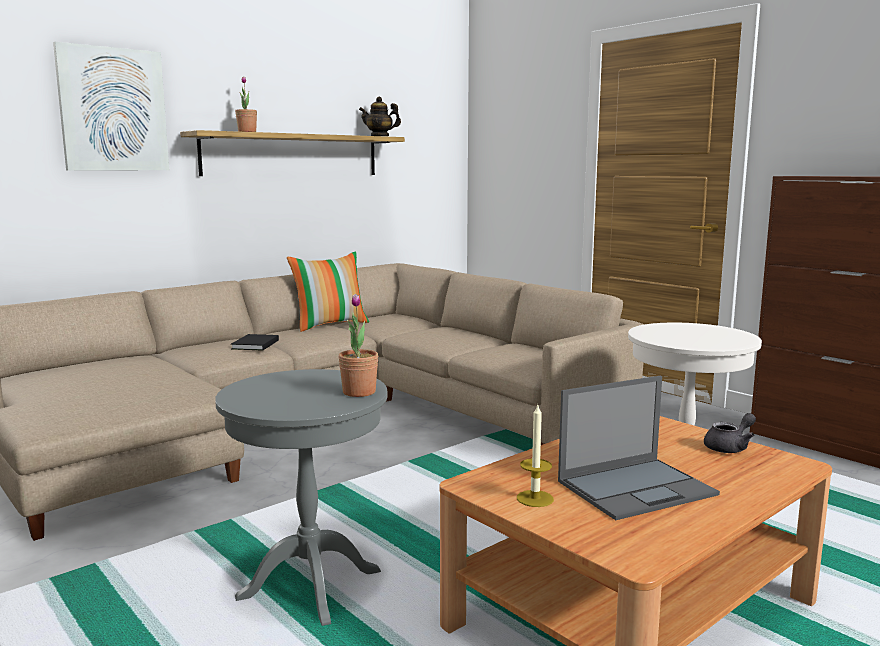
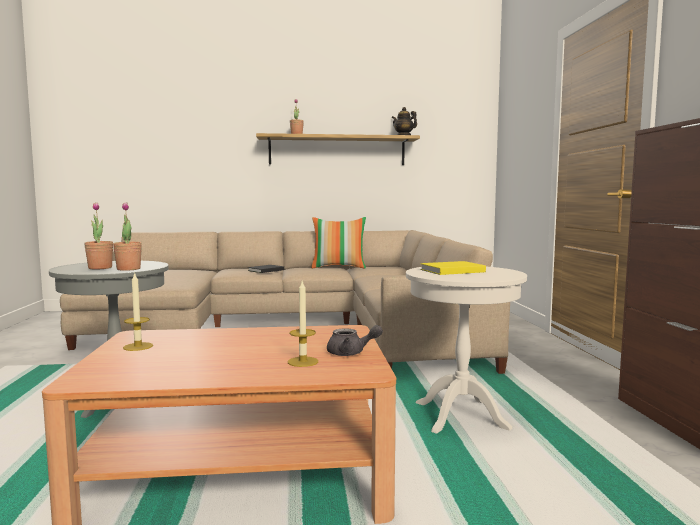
camera: 35 degrees right, 5 degrees down
(113, 110) = (217, 124): picture -> none
(310, 397) = (100, 268): none -> potted plant
(637, 487) = (208, 356): laptop -> none
(678, 335) = (450, 271): none -> yellow book
(726, 468) = (303, 362): none -> candle

